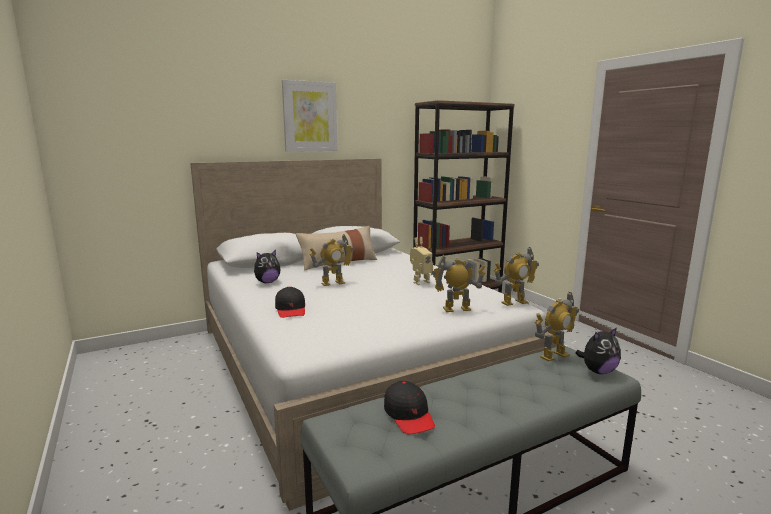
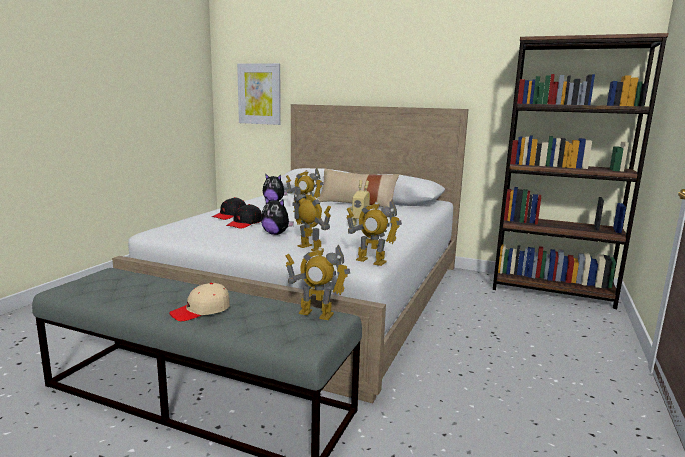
camera: 50 degrees right, 0 degrees up
(310, 116) = (395, 64): picture -> picture (259, 94)
(409, 415) = (137, 287): black cap -> black cap (244, 223)
(510, 397) = (201, 311): none -> beige cap
(598, 371) = (307, 337): plush toy -> plush toy (276, 234)

